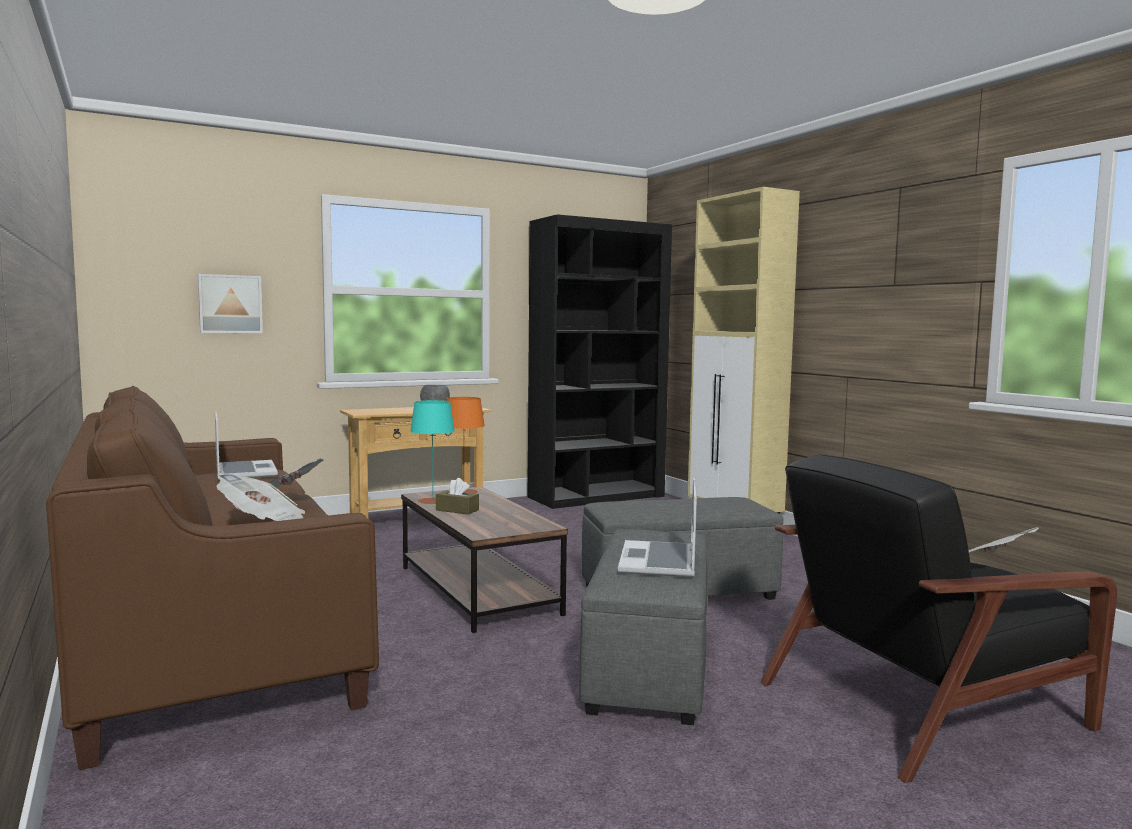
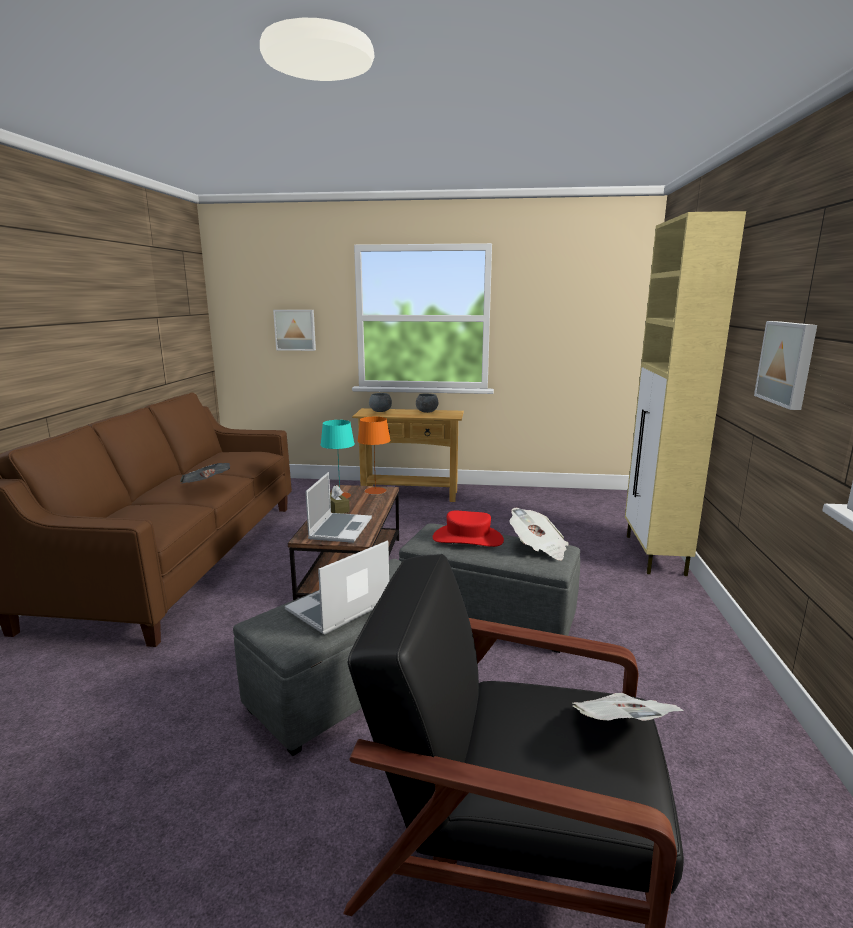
camera: 35 degrees right, 10 degrees up
(244, 472) = (242, 455): laptop -> laptop (340, 529)
(264, 523) = (151, 507): newspaper -> newspaper (538, 548)
(376, 410) = (380, 411): none -> grey bowl
(597, 497) = (573, 497): black bookcase -> none
(654, 505) = (468, 538): none -> red hat
(885, 308) = (788, 363): none -> picture

